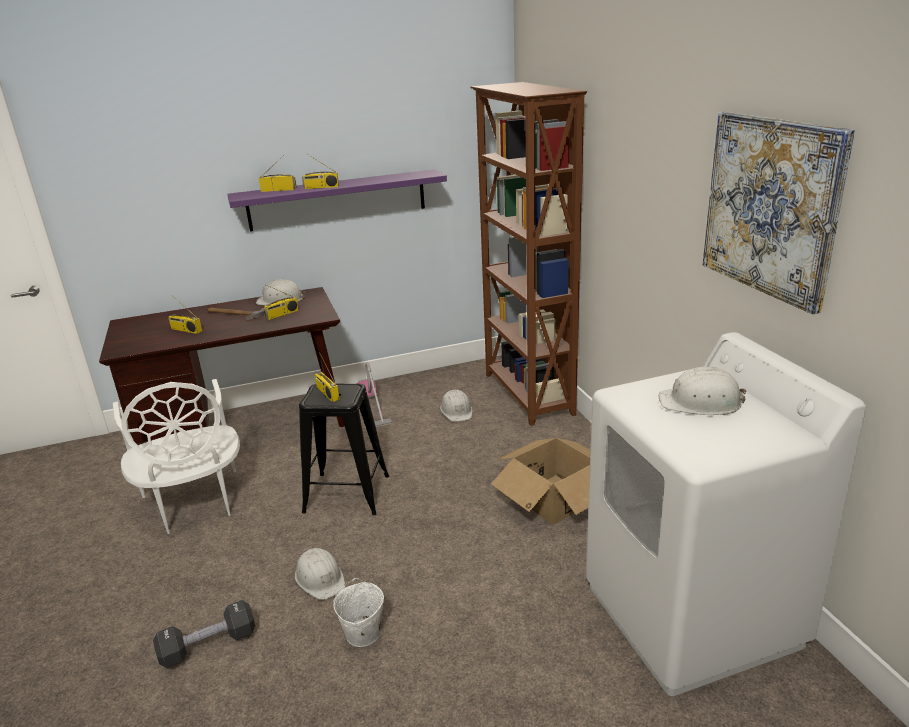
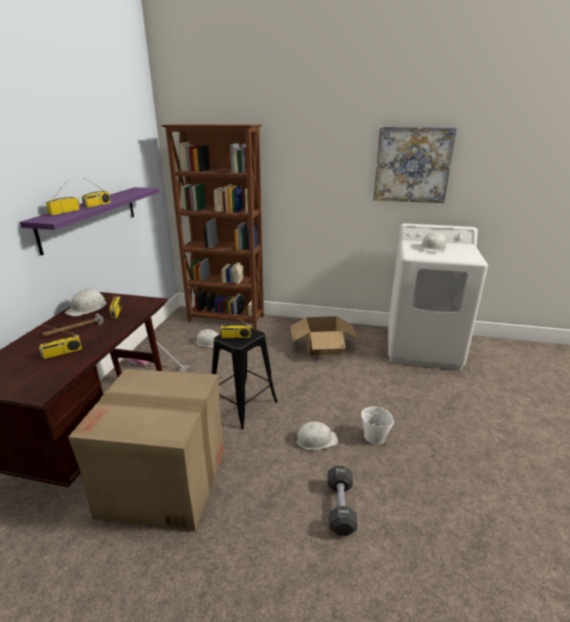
camera: 60 degrees left, 0 degrees up
(194, 503) = (165, 481): white chair -> cardboard box

